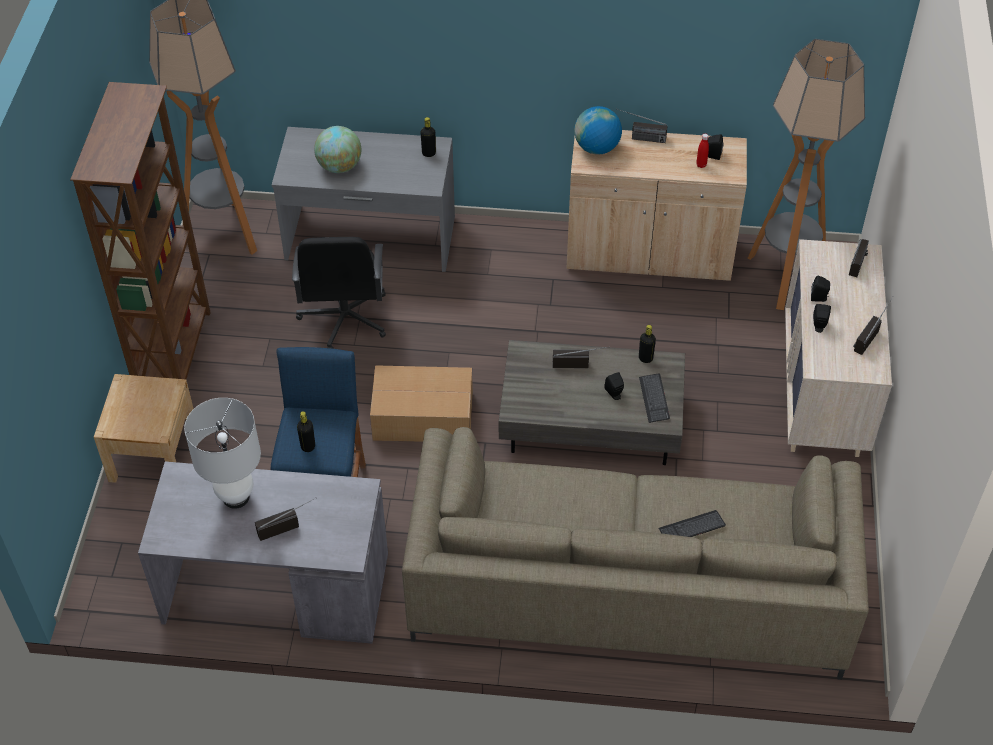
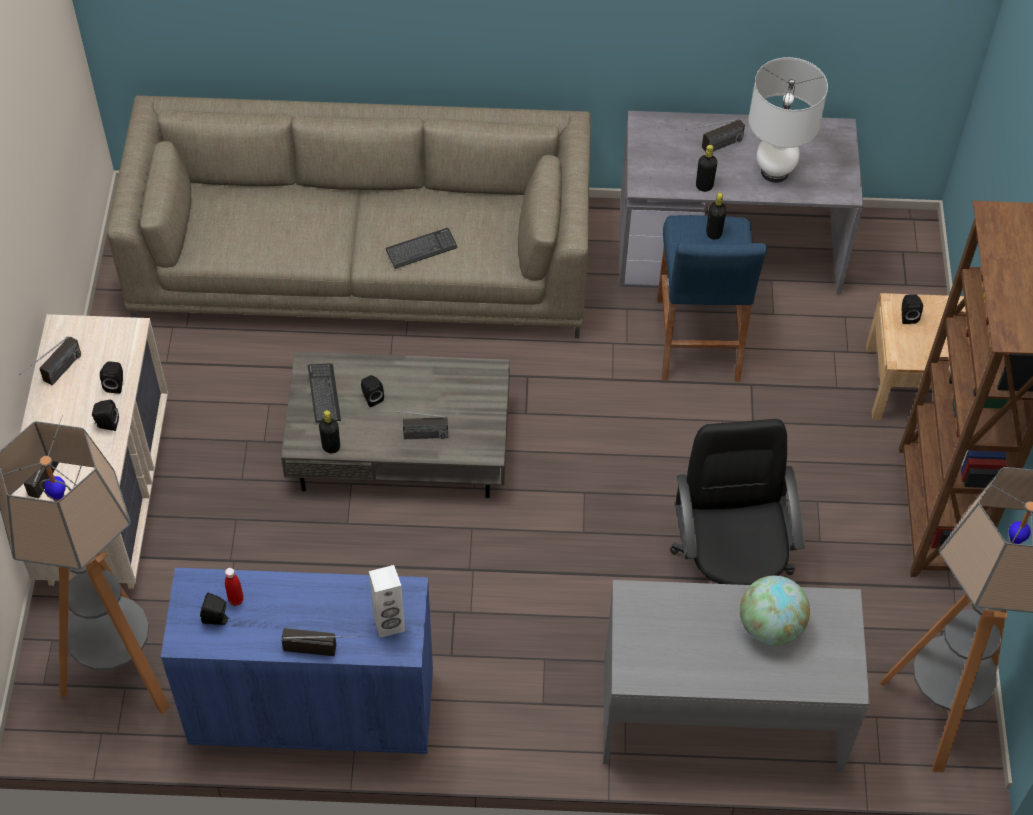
camera: 175 degrees right, 5 degrees up
(151, 421) = (907, 316): none -> black speaker
(421, 416) = (606, 443): cardboard box -> none
(429, 153) = (642, 659): black bottle -> black bottle (704, 186)
(597, 148) = (389, 624): globe -> white speaker
(649, 254) = (312, 707): beige cabinet -> blue cabinet
(691, 528) = (295, 214): keyboard -> keyboard (421, 249)

